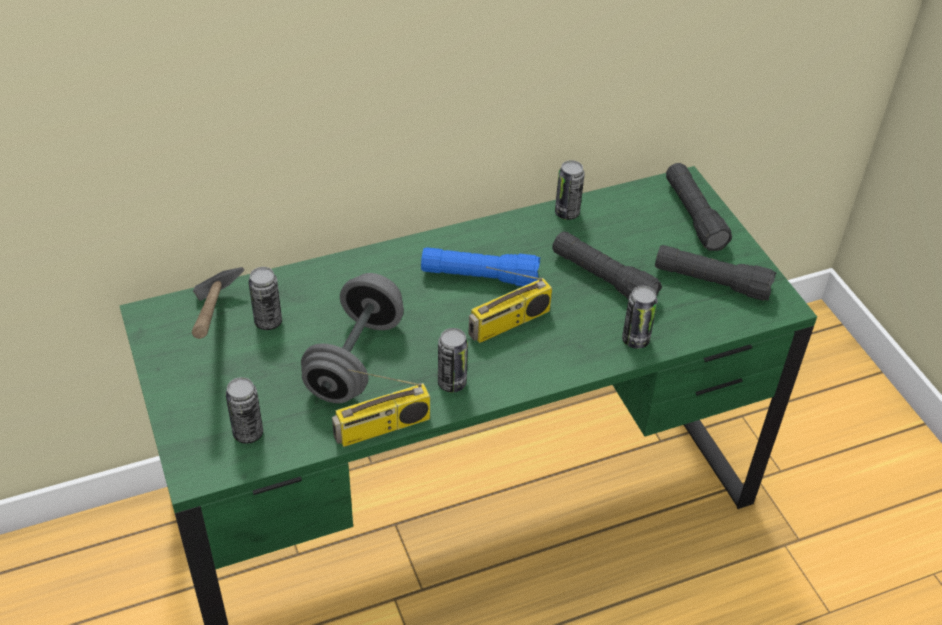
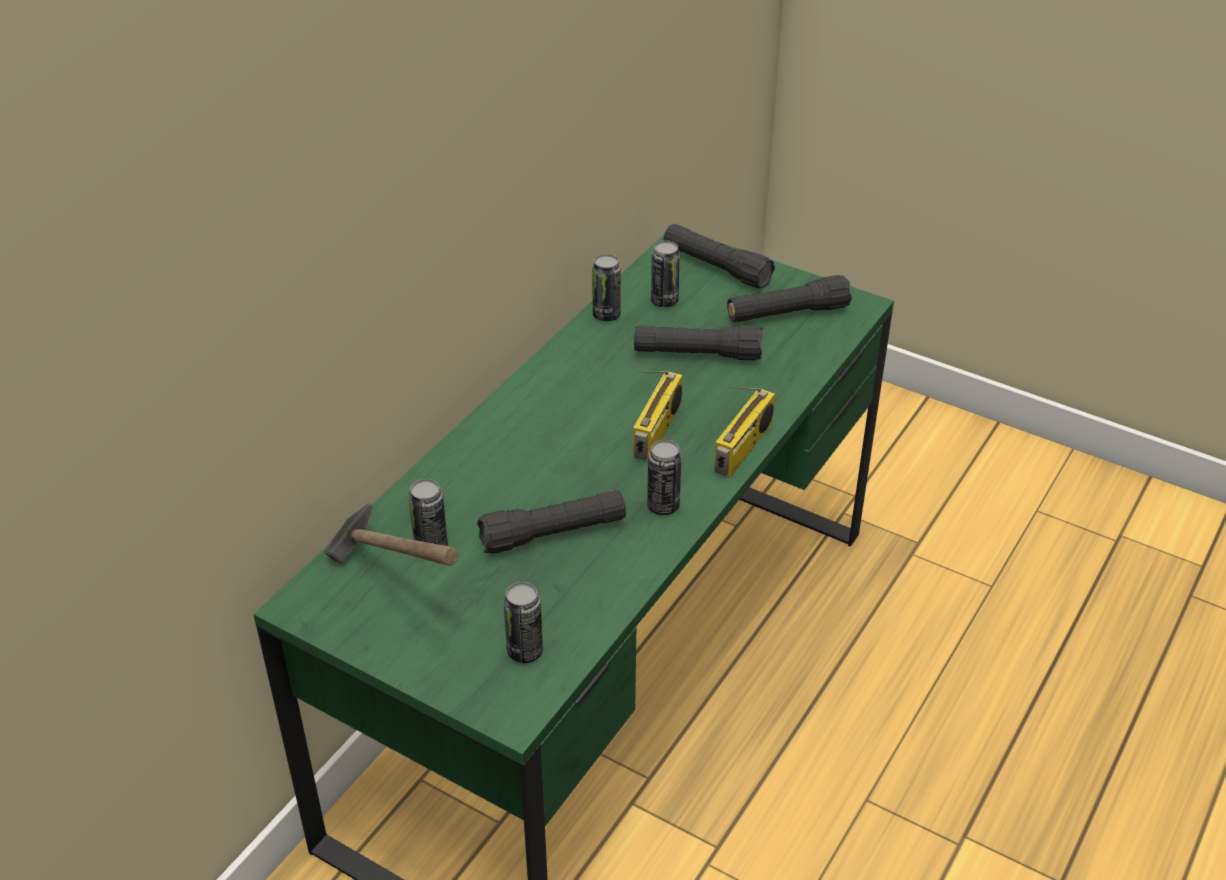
camera: 35 degrees left, 5 degrees down
(355, 359) = (553, 533): grey dumbbell -> black flashlight
(382, 428) = (644, 576): radio -> radio (744, 448)
(479, 277) = (588, 406): blue flashlight -> none
(635, 340) = (777, 390): can -> can (664, 301)

